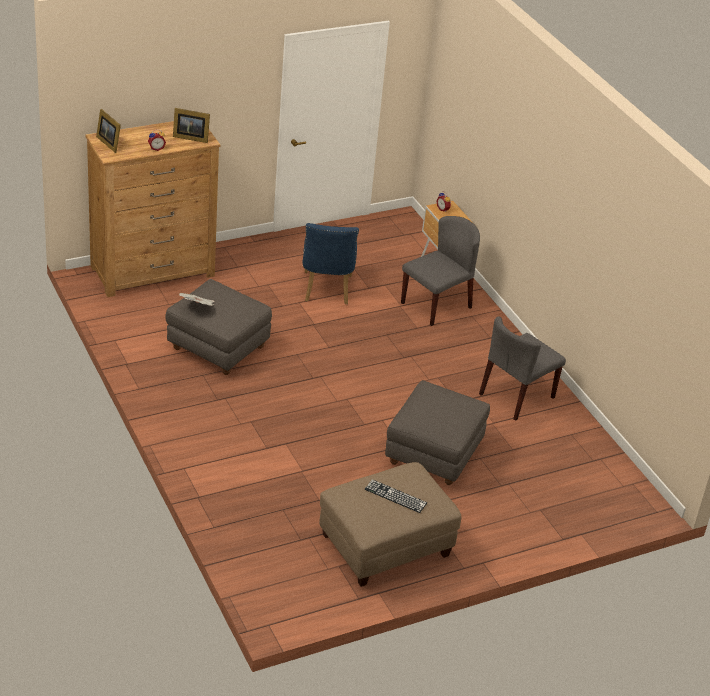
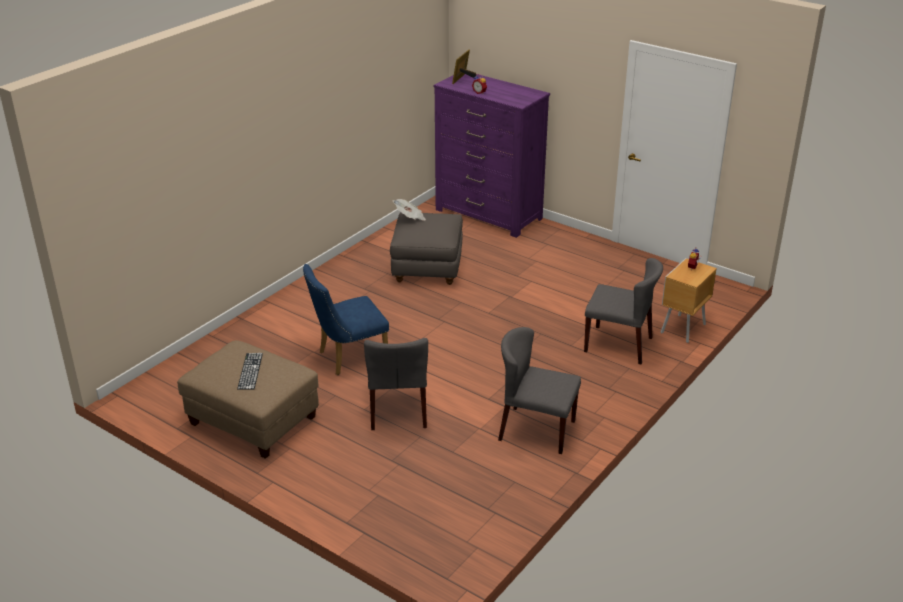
camera: 65 degrees right, 5 degrees down
(153, 272) = (488, 214): brown dresser -> purple dresser
(190, 137) = (514, 97): picture frame -> none
(326, 291) = (563, 287): blue chair -> blue chair (348, 357)
(434, 455) = (398, 409): grey ottoman -> grey chair

